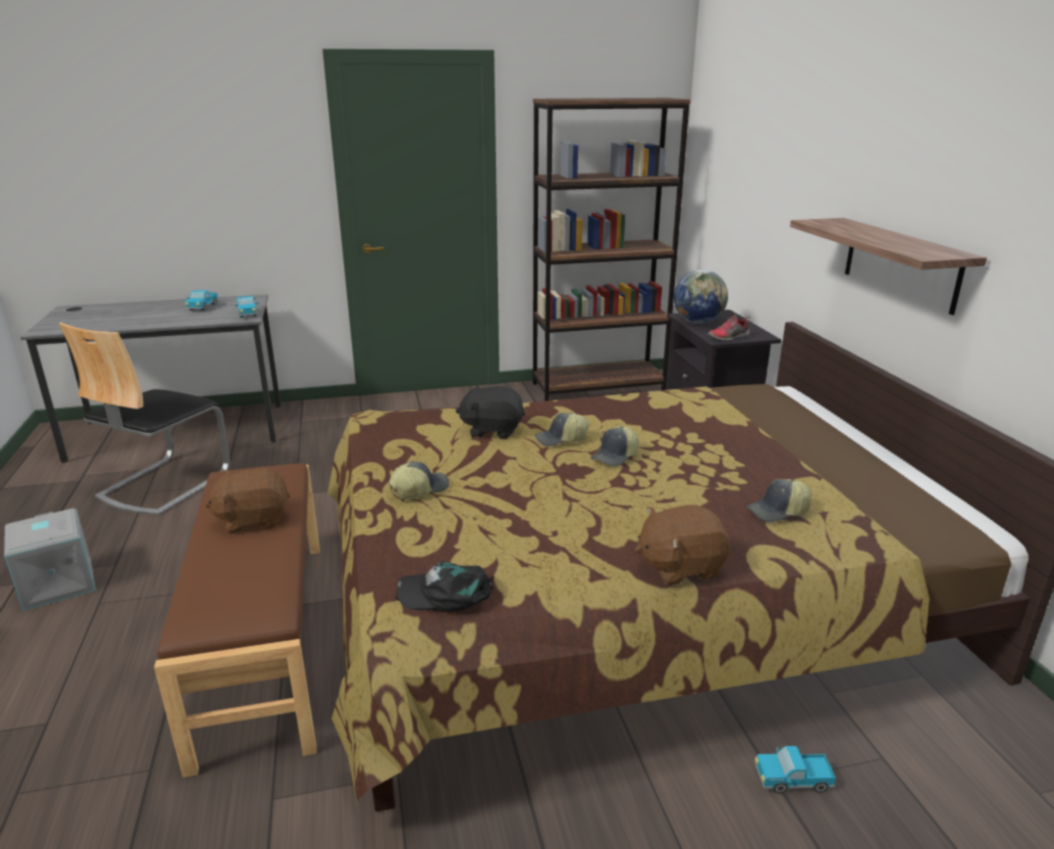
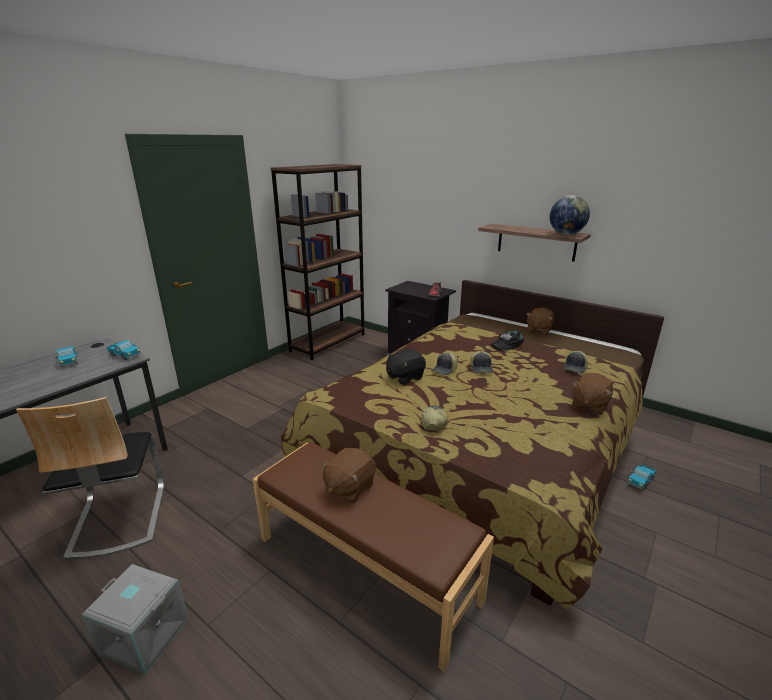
camera: 40 degrees left, 0 degrees up
(446, 594) = (543, 464): black cap -> black cap (506, 344)
(698, 322) = (408, 290): globe -> globe (566, 234)
(852, 443) = (538, 330): none -> brown plush toy

